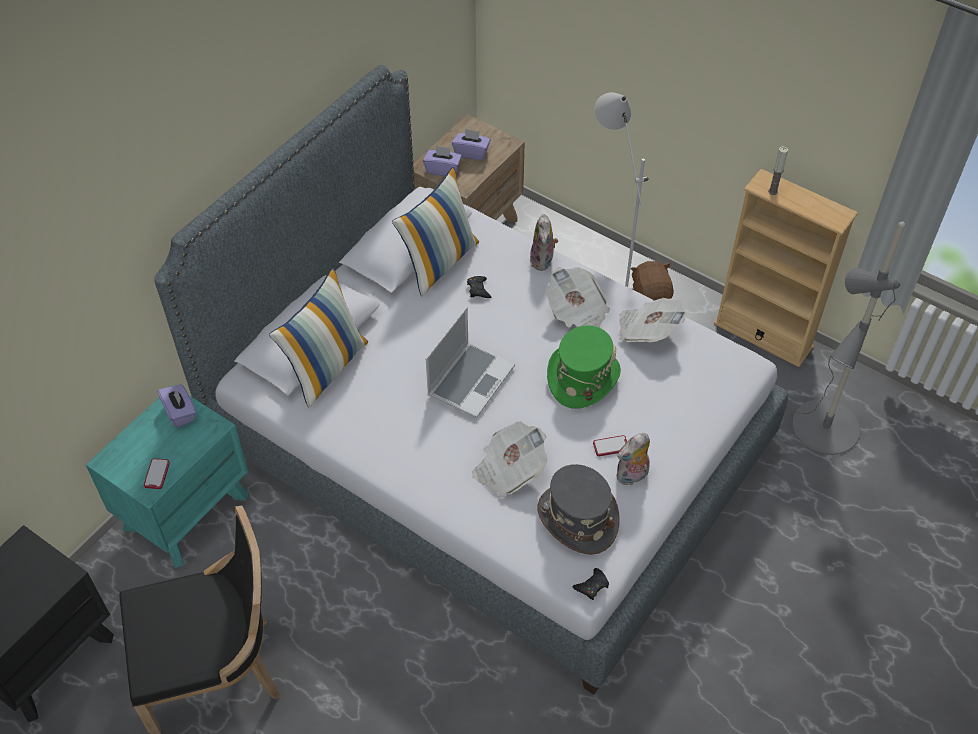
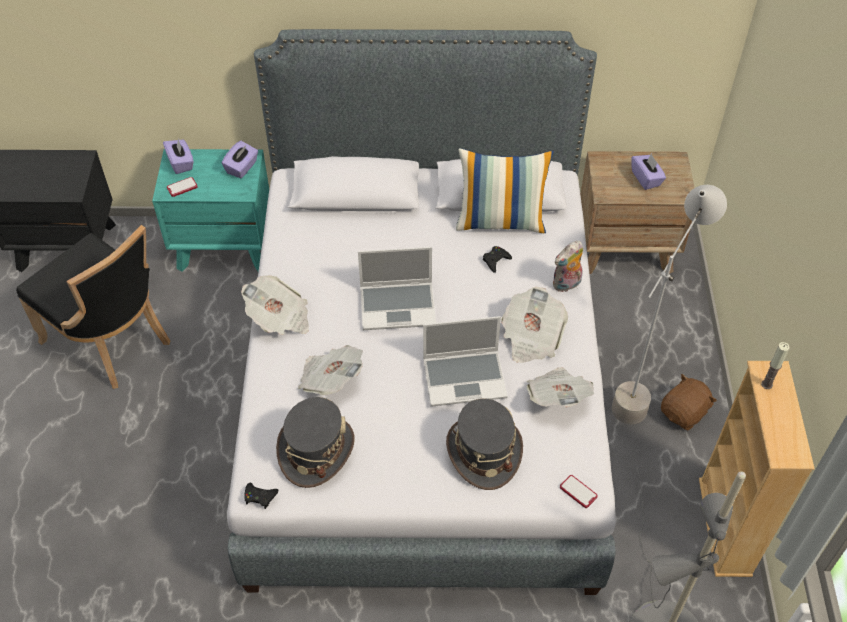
camera: 55 degrees right, 0 degrees up
(326, 367) = (338, 215): pillow -> none
(408, 473) = (279, 318): none -> newspaper
(443, 170) = (609, 172): purple tissue box -> purple tissue box (181, 163)
(582, 377) = (465, 378): green hat -> laptop
(611, 446) = (409, 436): phone -> phone (578, 492)
(632, 476) = (390, 468): plush toy -> none
(663, 406) = (483, 452): none -> grey hat

